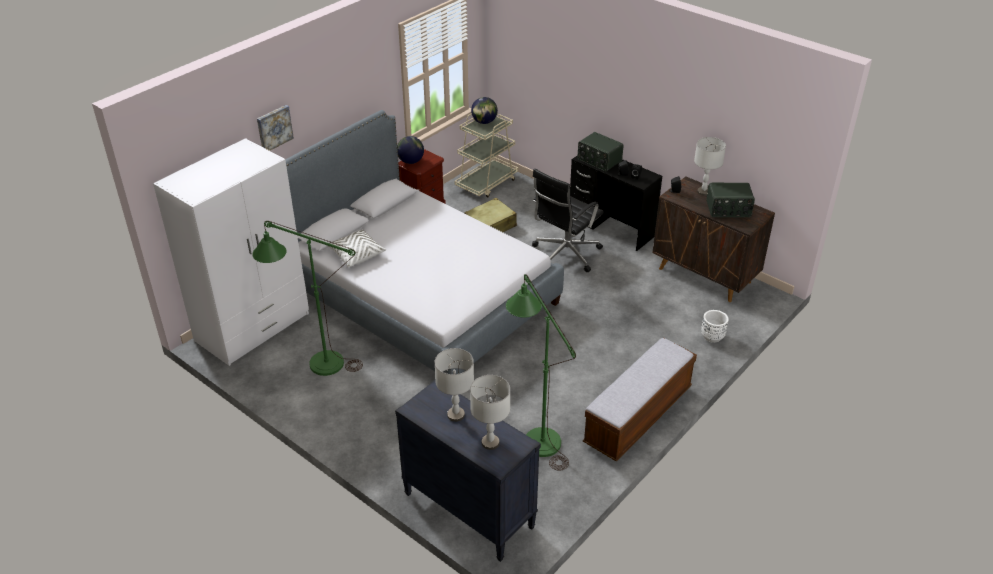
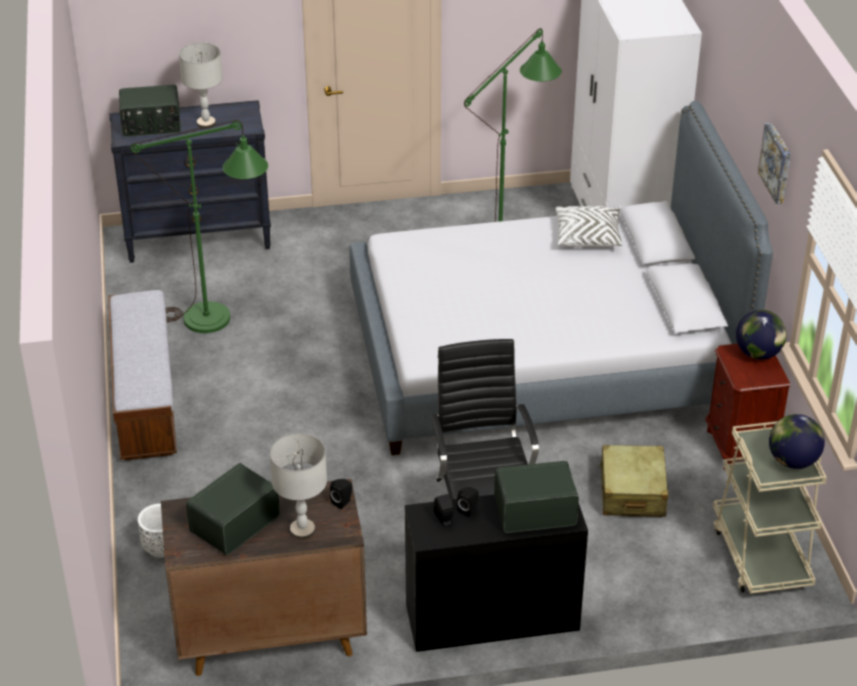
camera: 130 degrees right, 0 degrees up
(274, 128) = (722, 67): picture -> picture (777, 162)
(490, 443) = (151, 125): grey table lamp -> radio

